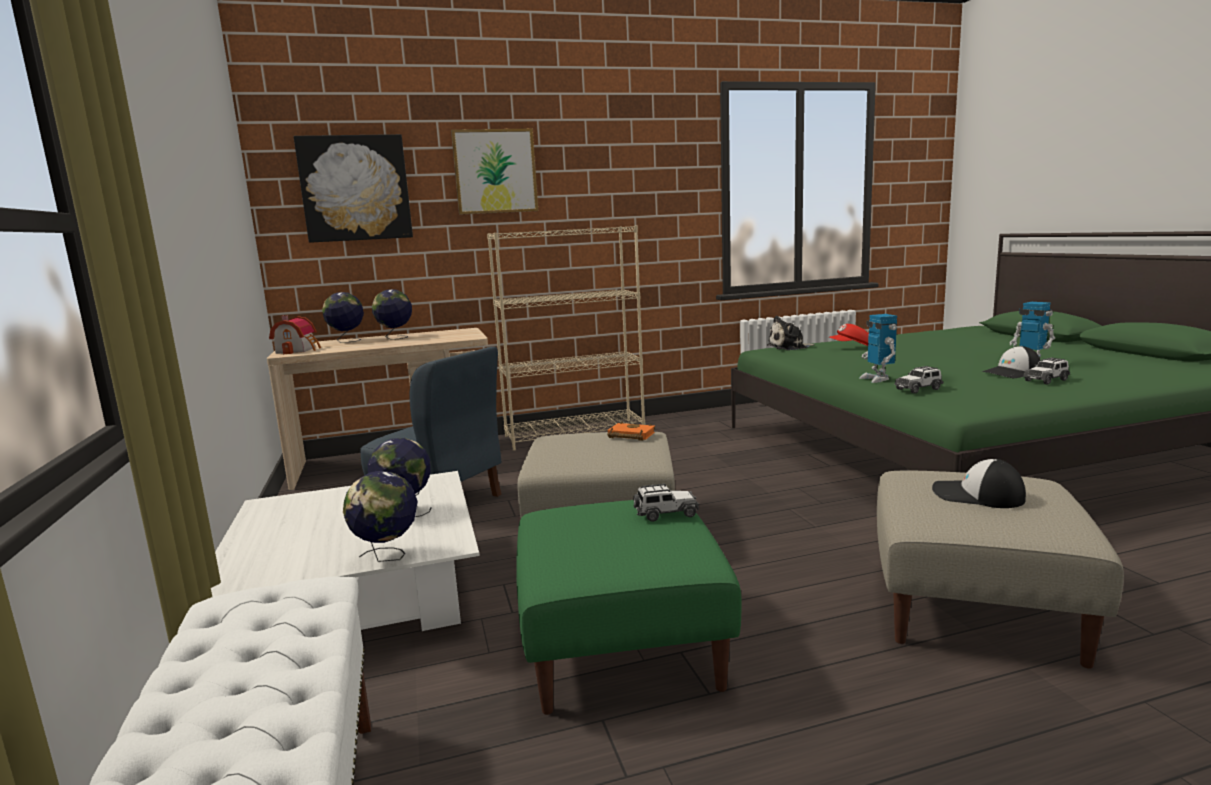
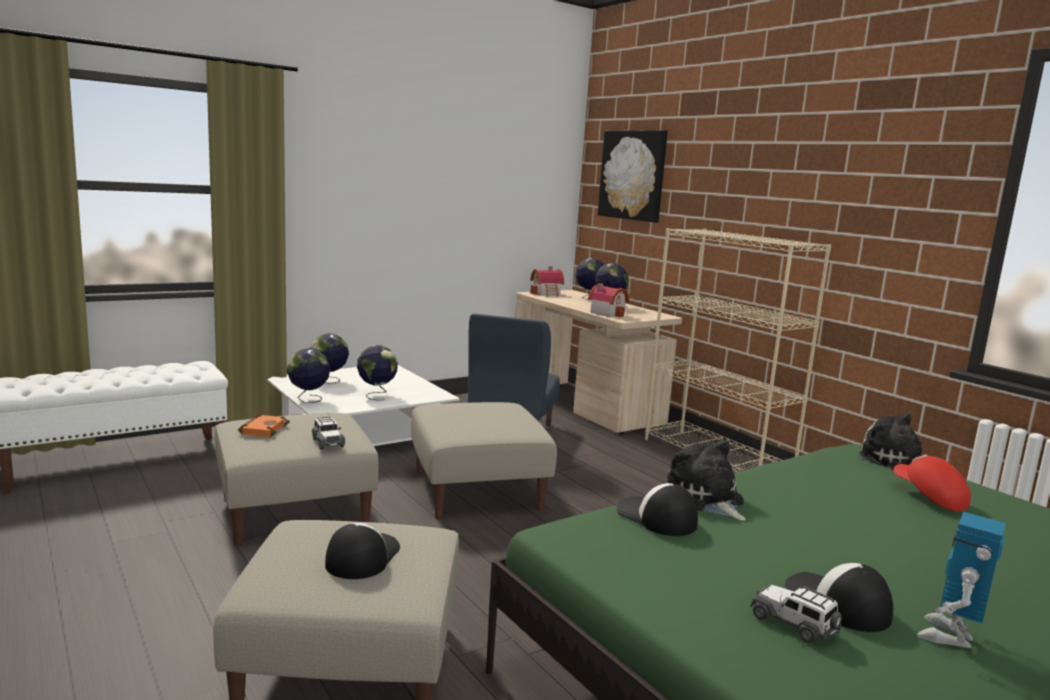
camera: 70 degrees right, 0 degrees up
(293, 544) = (329, 381): none -> globe
(437, 339) = (608, 313): none -> toy house
(495, 171) = (729, 168): picture -> none
(620, 645) = (295, 510): green ottoman -> beige ottoman
(629, 436) = (517, 426): orange book -> orange book (263, 429)
(877, 379) = (705, 499): toy robot -> plush toy
(918, 389) = (656, 517): toy car -> cap

